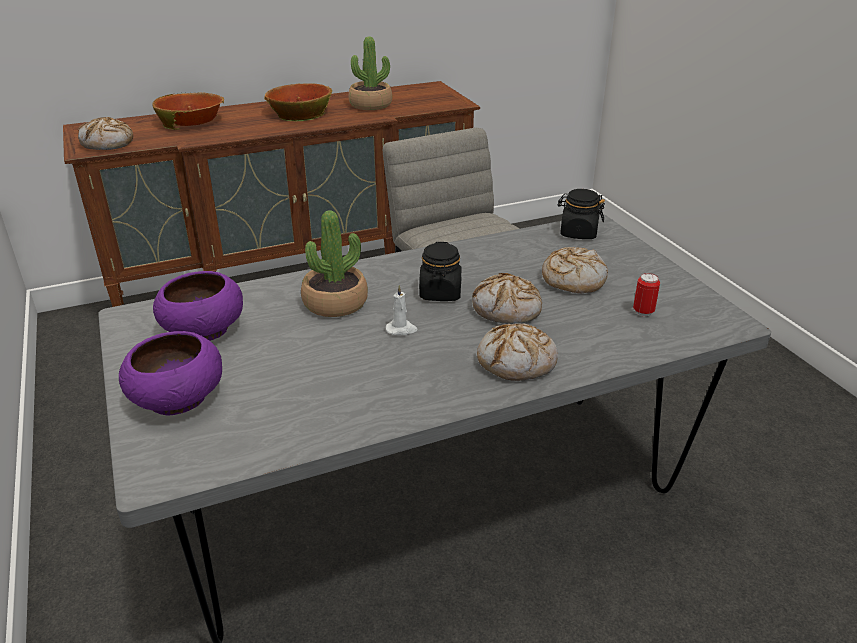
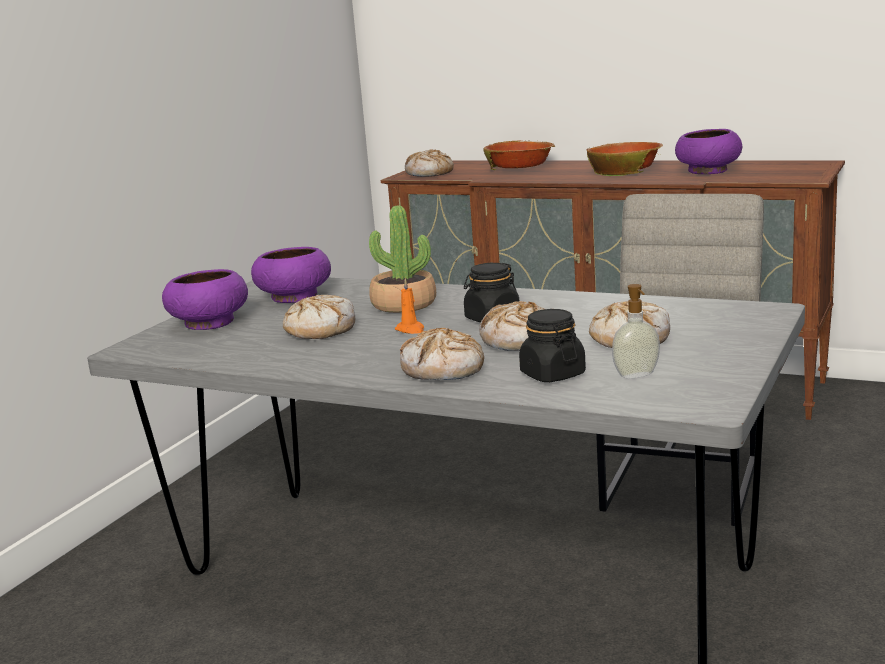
camera: 50 degrees right, 15 degrees down
(320, 360) = (321, 330): none -> bread
(370, 105) = (708, 171): potted plant -> purple bowl
(401, 329) = (410, 330): white candle -> orange candle
(578, 233) = (730, 311): black jar -> black jar (552, 374)
(643, 312) = (637, 375): can -> soap dispenser

